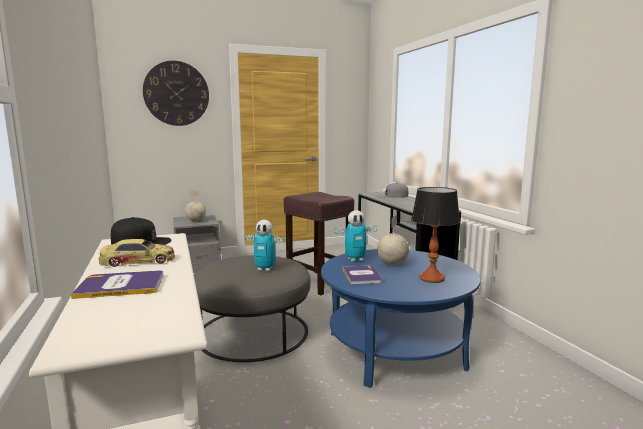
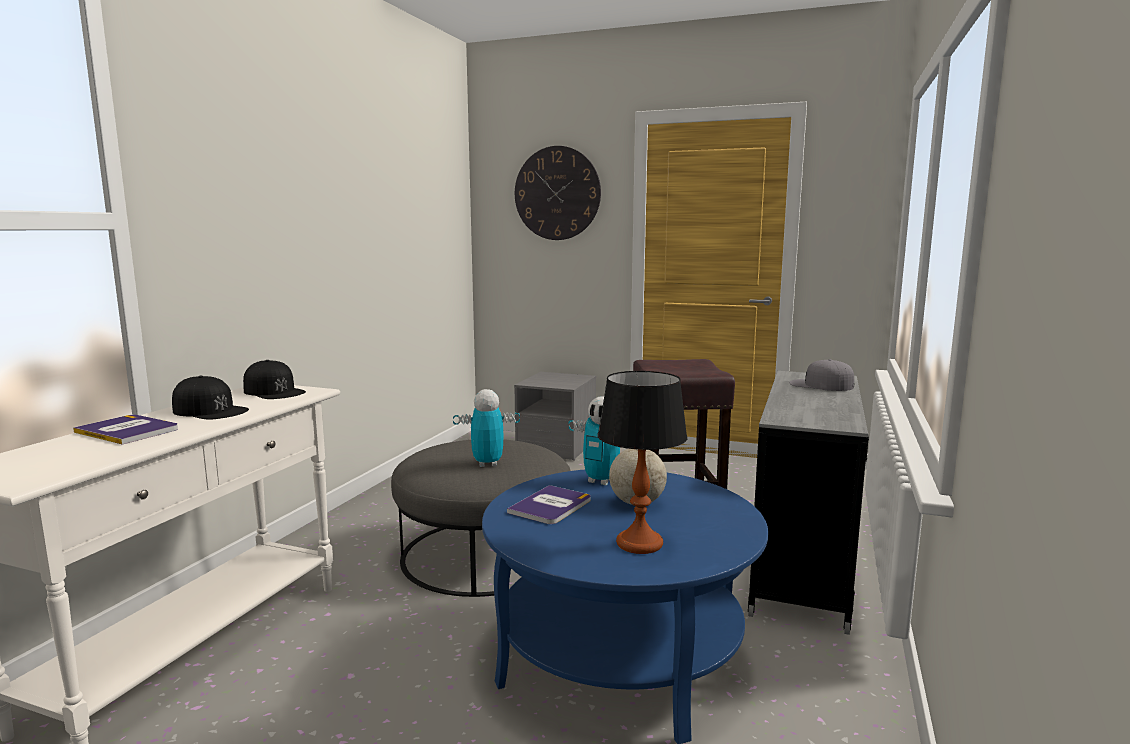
camera: 40 degrees right, 0 degrees up
(138, 261) = (210, 410): toy car -> black cap
(196, 221) = (554, 381): globe -> none
(265, 269) = (487, 464): toy robot -> toy robot turned 120 degrees clockwise

